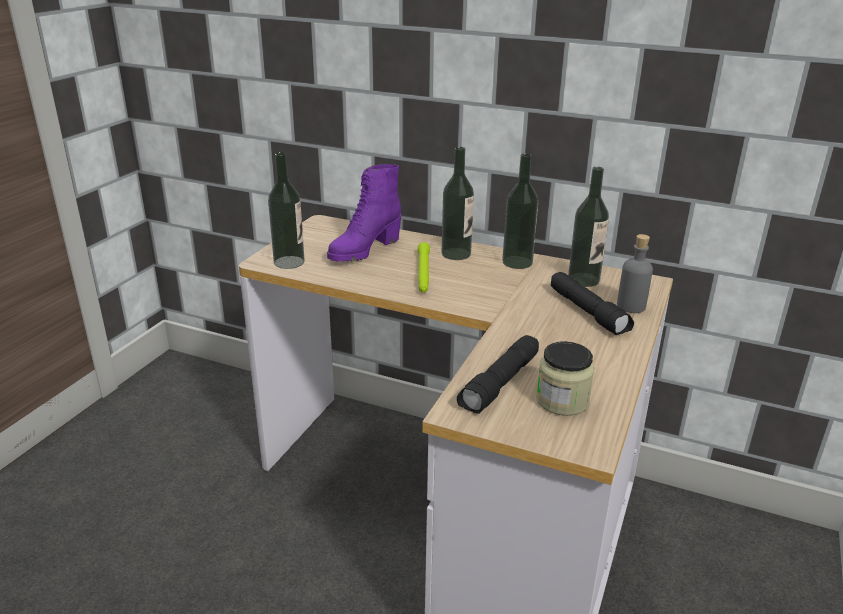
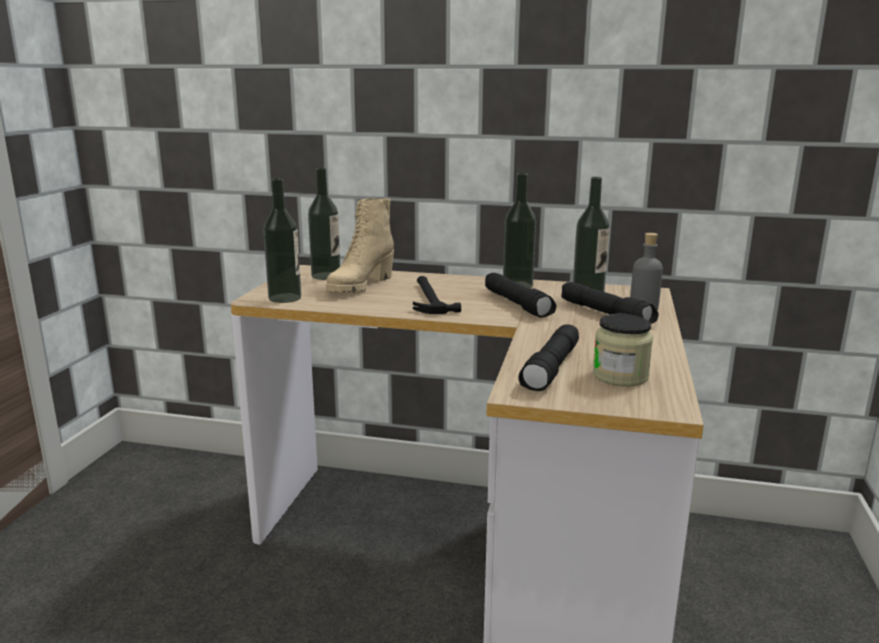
camera: 10 degrees left, 10 degrees down
(364, 250) = (360, 286): purple boot -> beige boot
(423, 273) = (429, 298): green flashlight -> hammer
(456, 254) = (454, 283): bottle -> bottle (326, 276)
(506, 290) = (518, 304): none -> black flashlight

